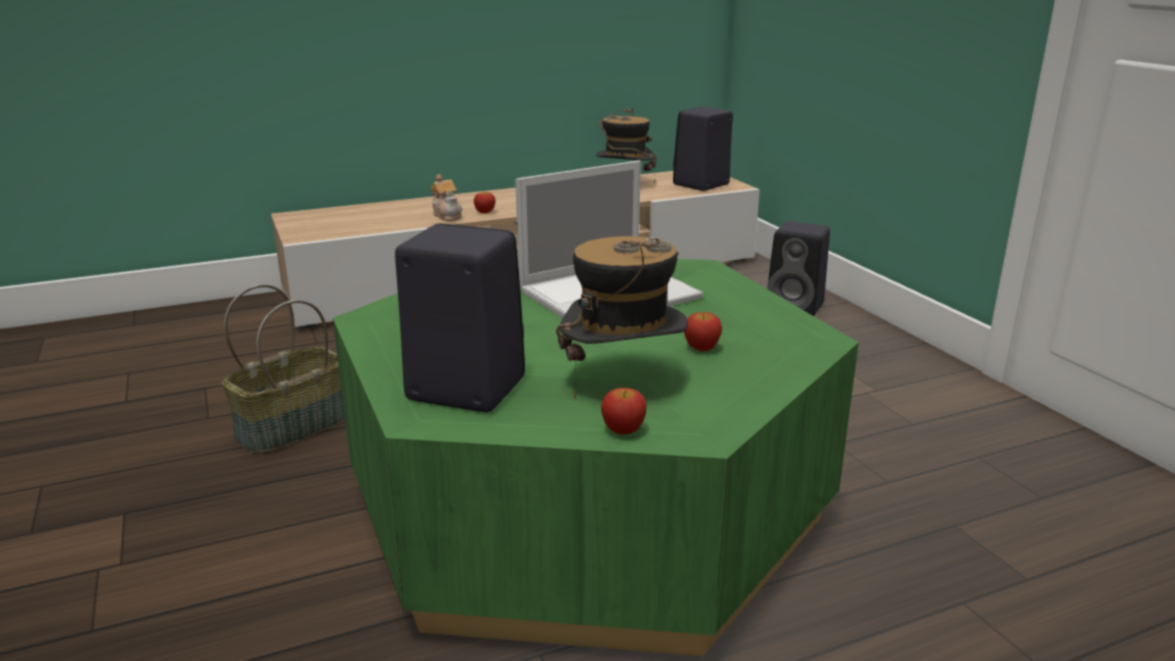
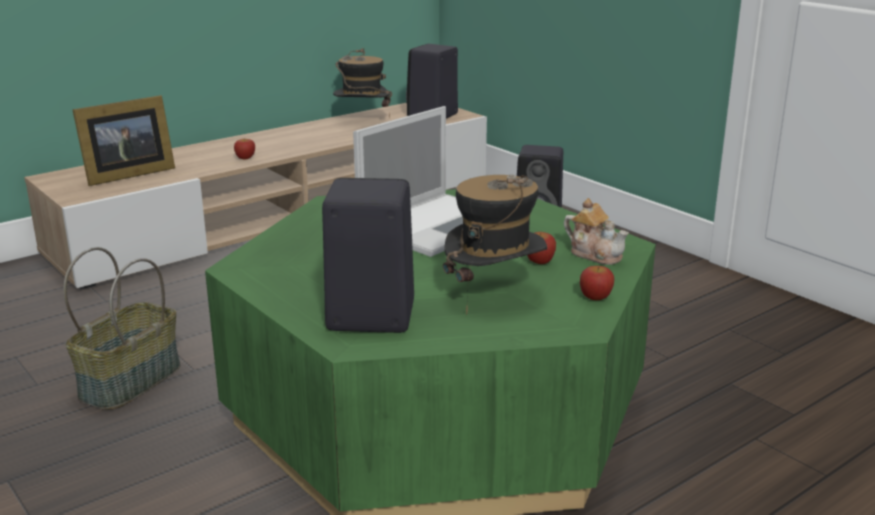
camera: 15 degrees left, 0 degrees up
(361, 219) = (125, 174): none -> picture frame
(447, 215) = (210, 164): teapot -> teapot (595, 254)
(623, 430) = (519, 332): apple -> apple (596, 297)

